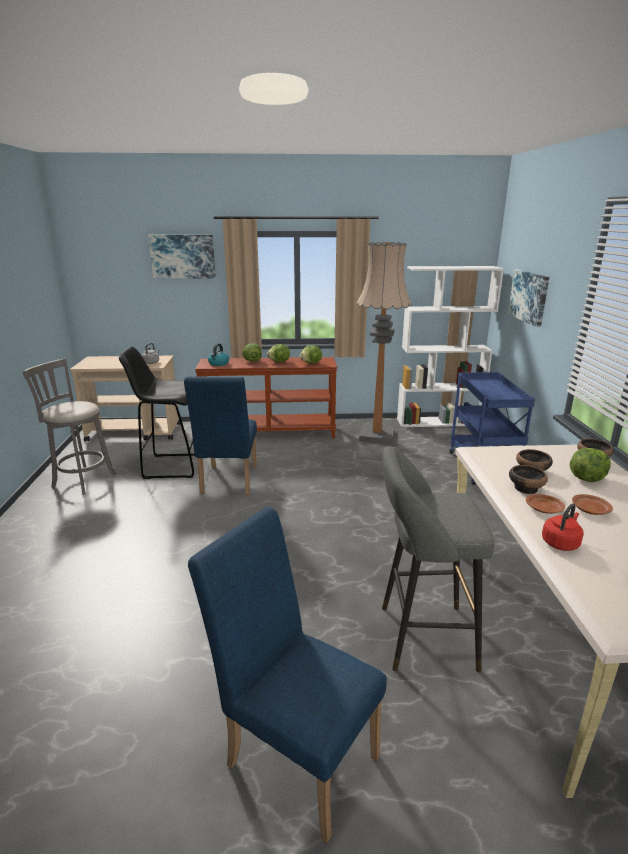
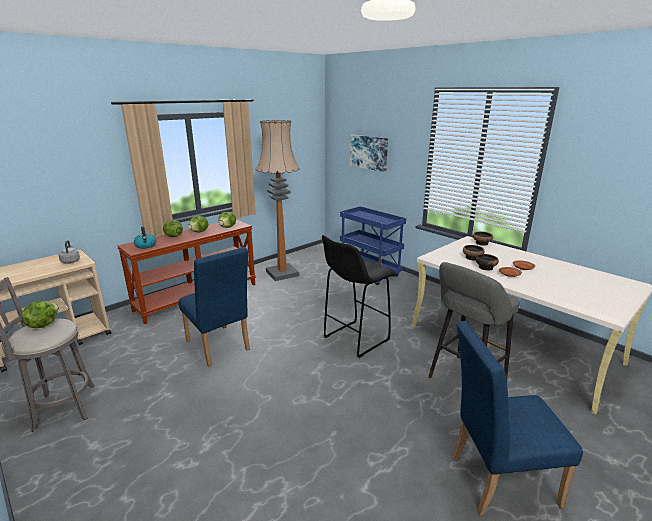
camera: 40 degrees left, 0 degrees up
(170, 466) = (145, 356): black stool -> black stool (354, 339)
(182, 256) = (76, 144): picture -> none
(439, 422) = (308, 252): white bookcase -> none
(561, 543) = (540, 288): red kettle -> none
(586, 478) = (496, 253): lettuce -> lettuce (43, 324)

